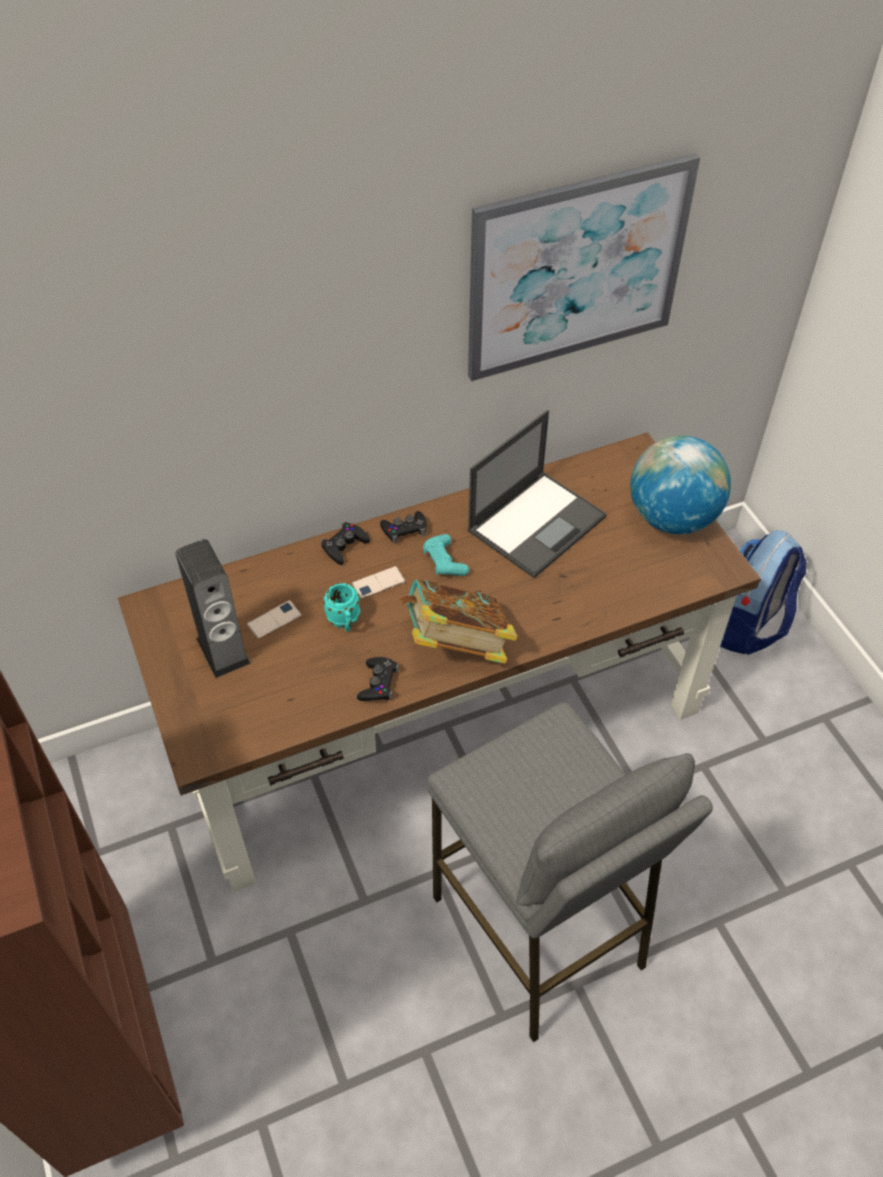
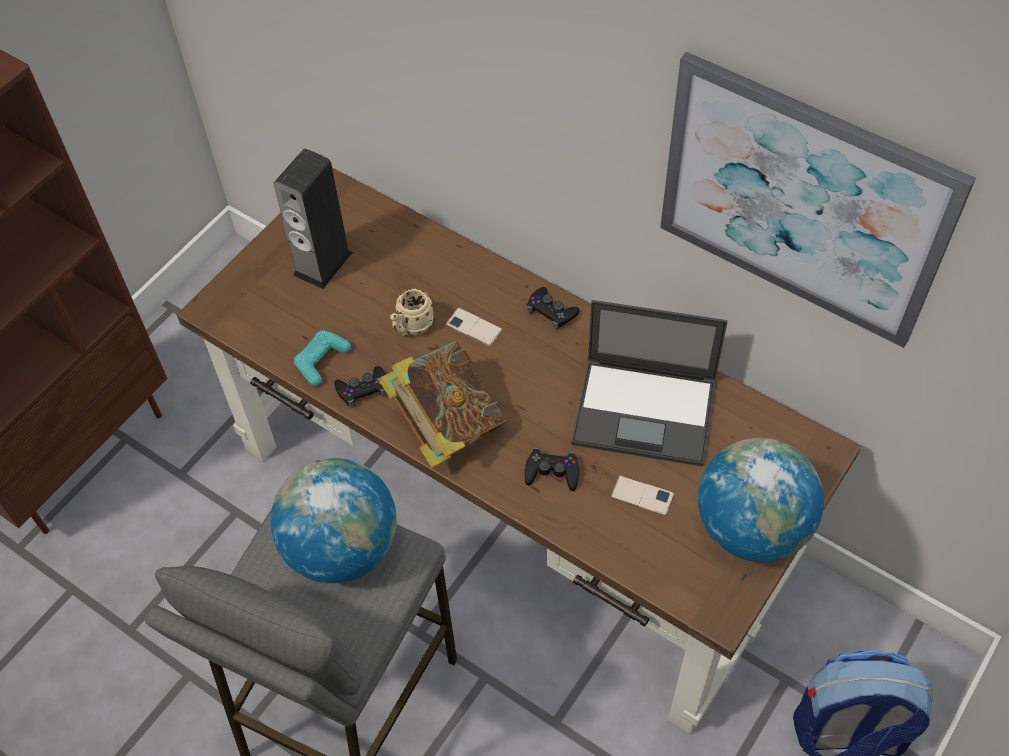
camera: 60 degrees right, 5 degrees up
(274, 620) = (378, 278): phone -> phone (642, 495)
(344, 546) = (497, 279): black game controller -> black game controller (552, 472)
(345, 622) = (412, 328): turquoise mug -> beige mug
(444, 562) = (537, 363): turquoise game controller -> turquoise game controller (321, 361)
(526, 765) = (341, 547): none -> globe

